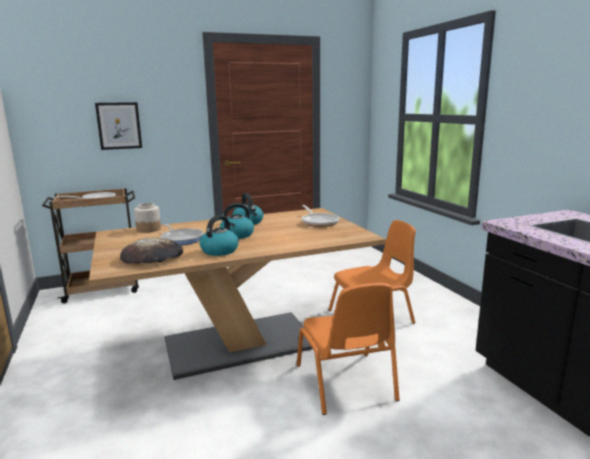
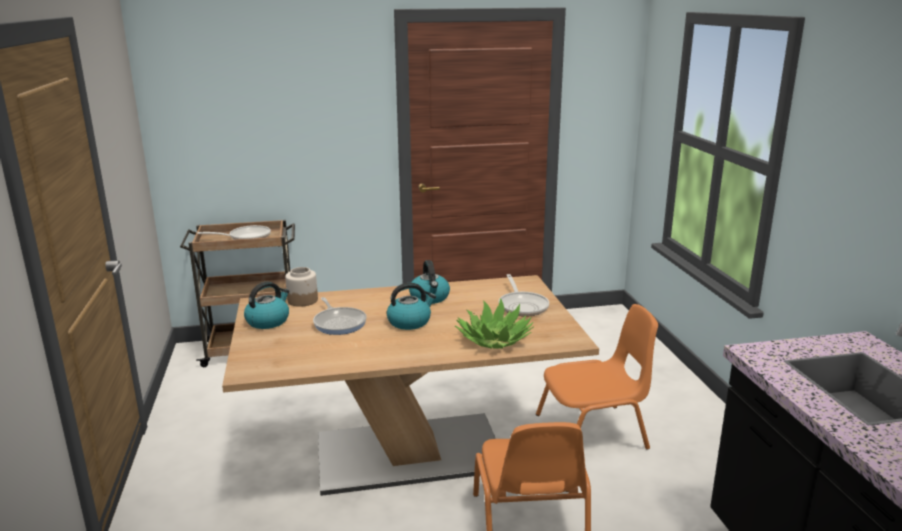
camera: 10 degrees right, 5 degrees up
(119, 126) = (278, 138): picture -> none
(153, 257) = (299, 354): bread -> none
(220, 250) = (380, 349): kettle -> kettle (268, 321)
(306, 239) = (494, 340): none -> potted plant

